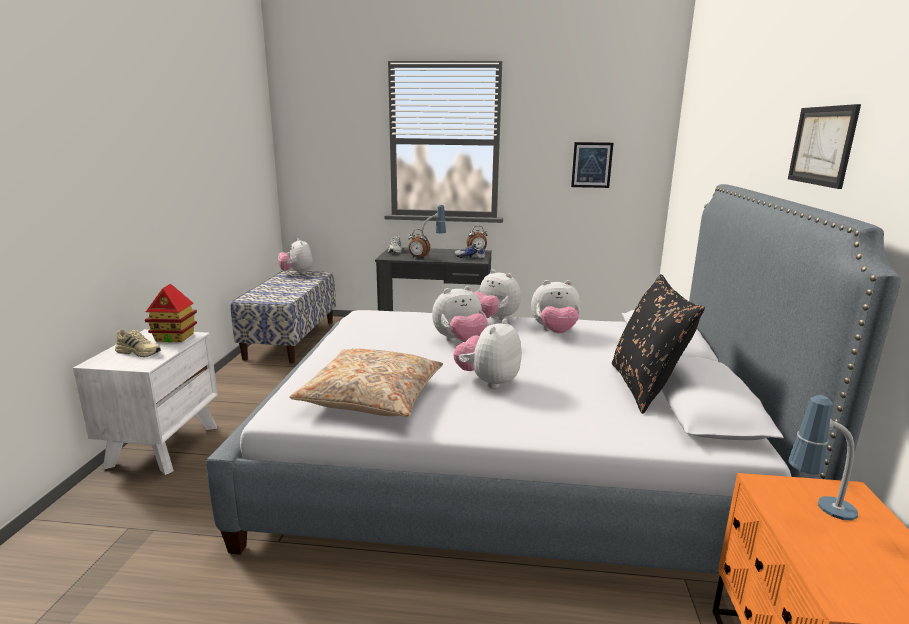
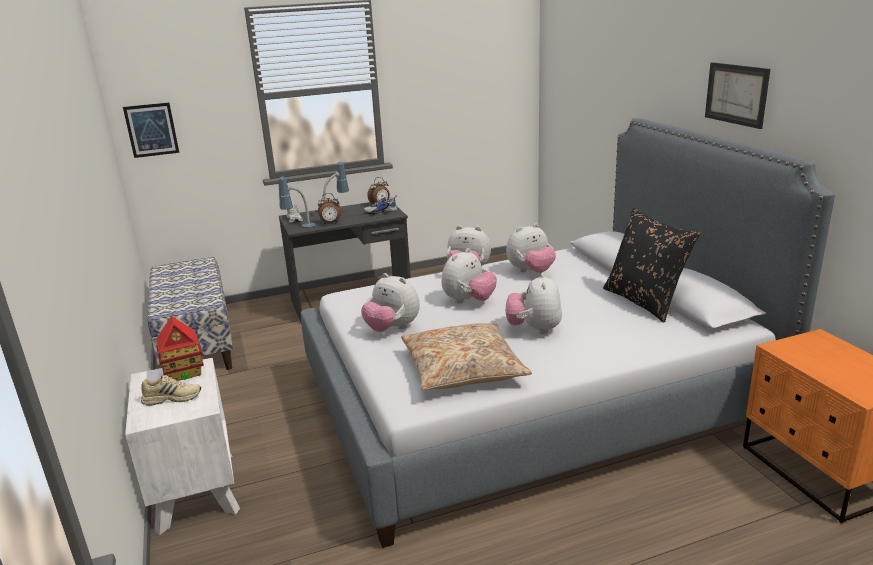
camera: 25 degrees left, 5 degrees up
(297, 273) = (174, 267): plush toy -> plush toy (392, 329)
(591, 165) = (468, 97): picture -> picture (151, 130)
(816, 512) = (815, 355): table lamp -> table lamp (299, 228)

